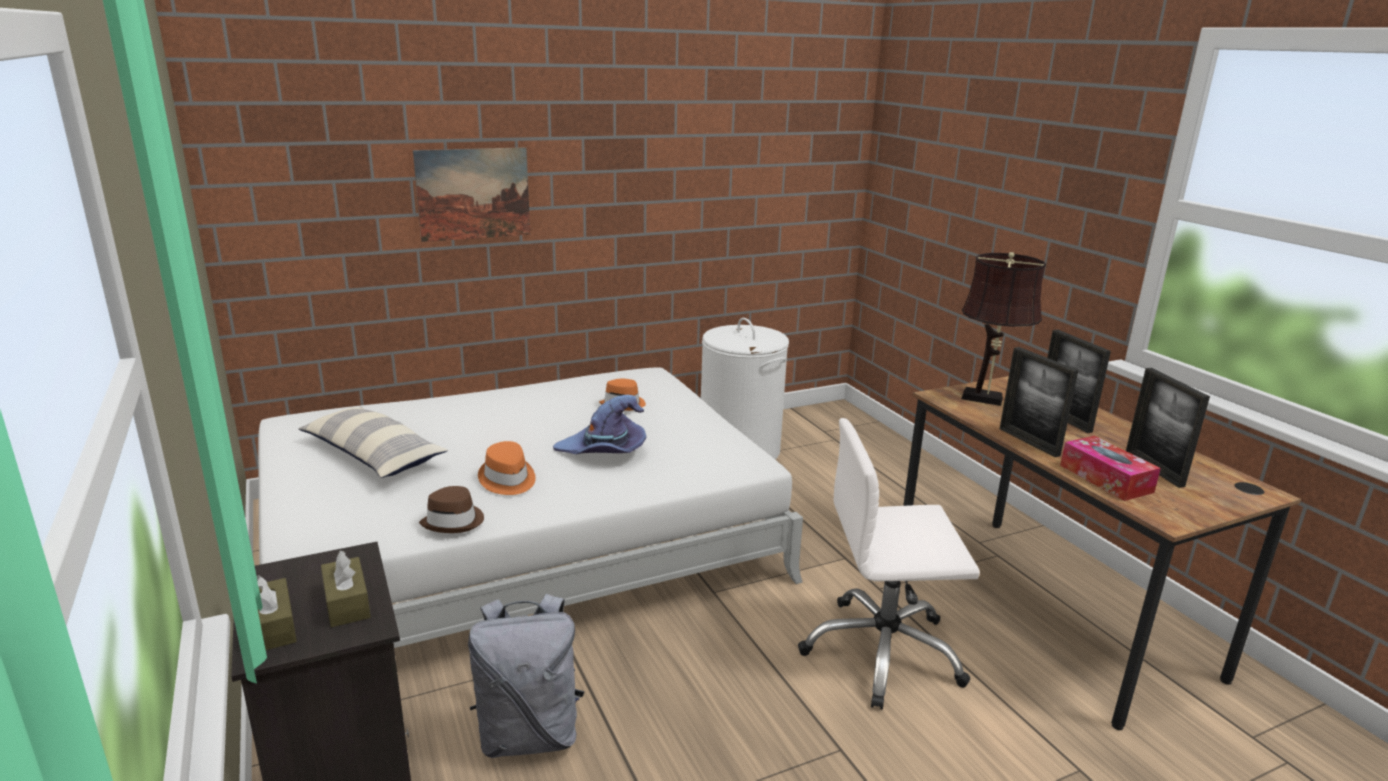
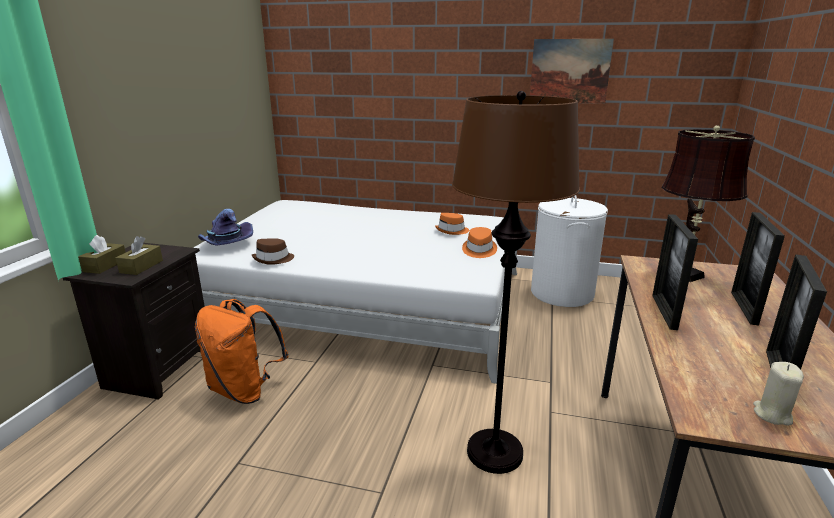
camera: 40 degrees right, 0 degrees up
(372, 456) = (290, 223): pillow -> none
(473, 194) = (406, 85): picture -> picture (569, 71)
(507, 479) = (326, 248): orange hat -> orange hat (478, 250)
(529, 734) = (245, 390): grey backpack -> orange backpack
(604, 451) = (397, 249): purple hat -> purple hat (225, 244)
(882, 652) = (494, 452): white office chair -> brown floor lamp
(1105, 478) = (694, 361): tissue box -> none
(1191, 500) = (772, 414): none -> beige candle

